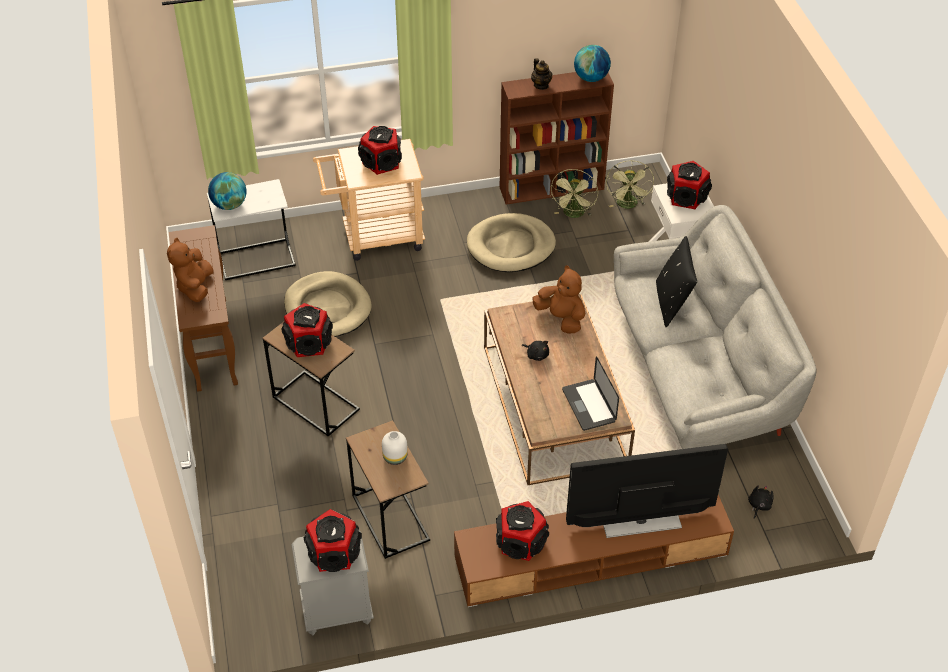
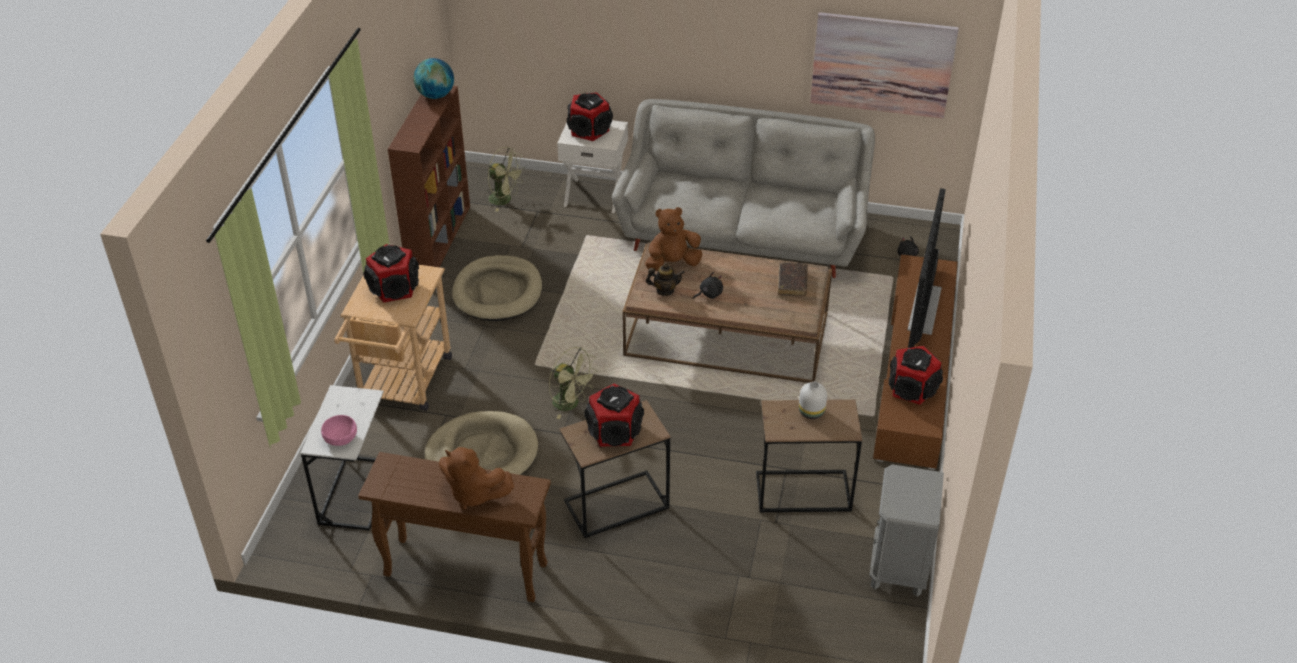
camera: 65 degrees left, 5 degrees down
(229, 205) = (340, 437): globe -> pink bowl
(334, 553) = (913, 489): speaker -> none
(541, 85) = (417, 126): teapot -> teapot (665, 290)
(573, 214) = (488, 237): green fan -> green fan (571, 404)
(588, 405) = (792, 283): laptop -> brown book
(672, 303) = (698, 194): black pillow -> none
(840, 322) = (882, 64): none -> picture

